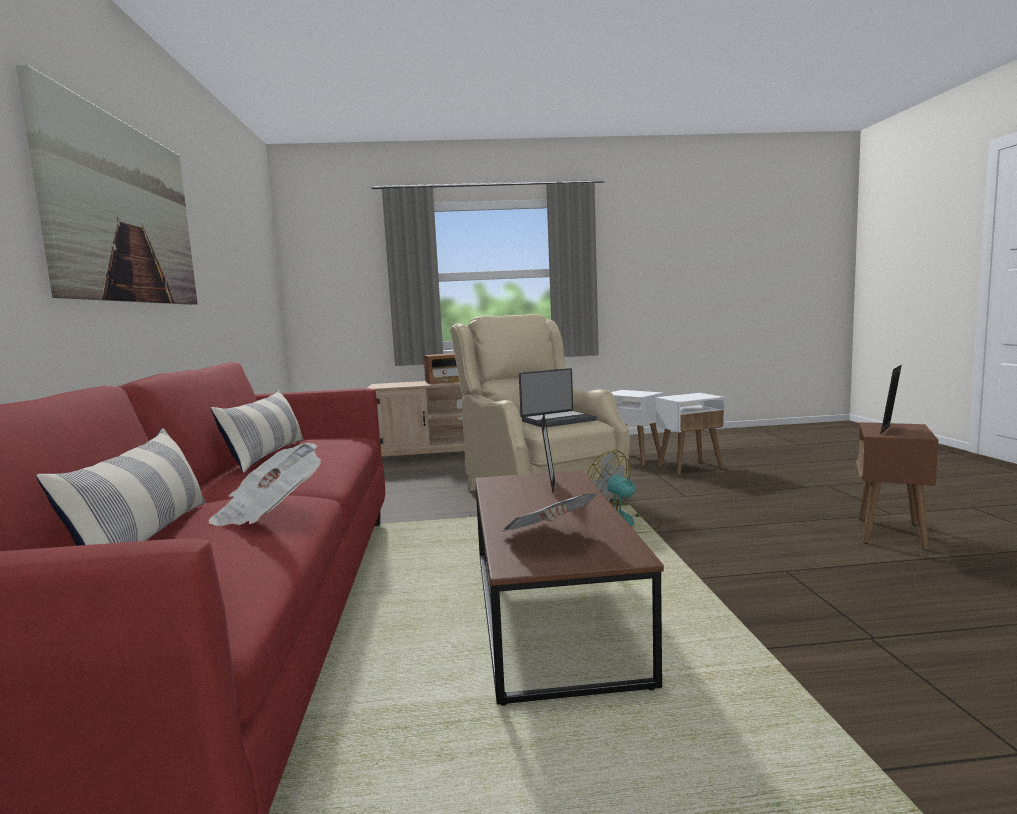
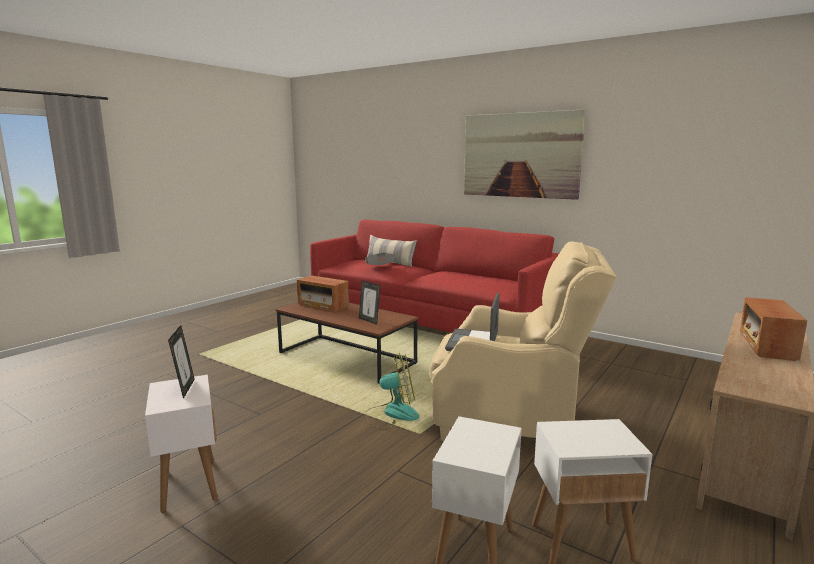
camera: 130 degrees right, 5 degrees up
(267, 455) = (477, 276): pillow -> none
(549, 538) = (323, 305): newspaper -> radio
(891, 533) = (189, 484): brown side table -> white side table

